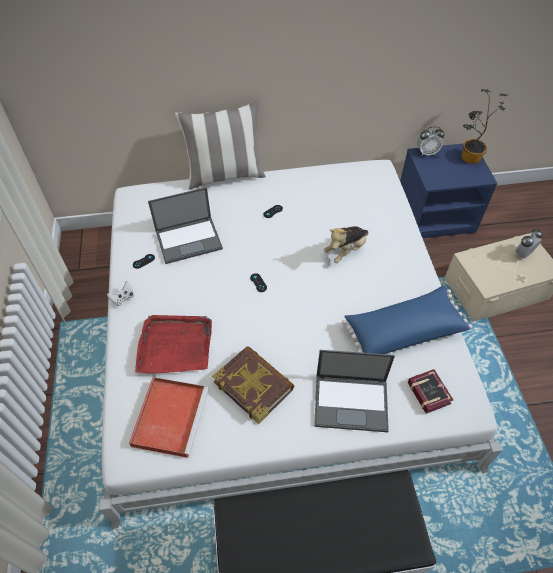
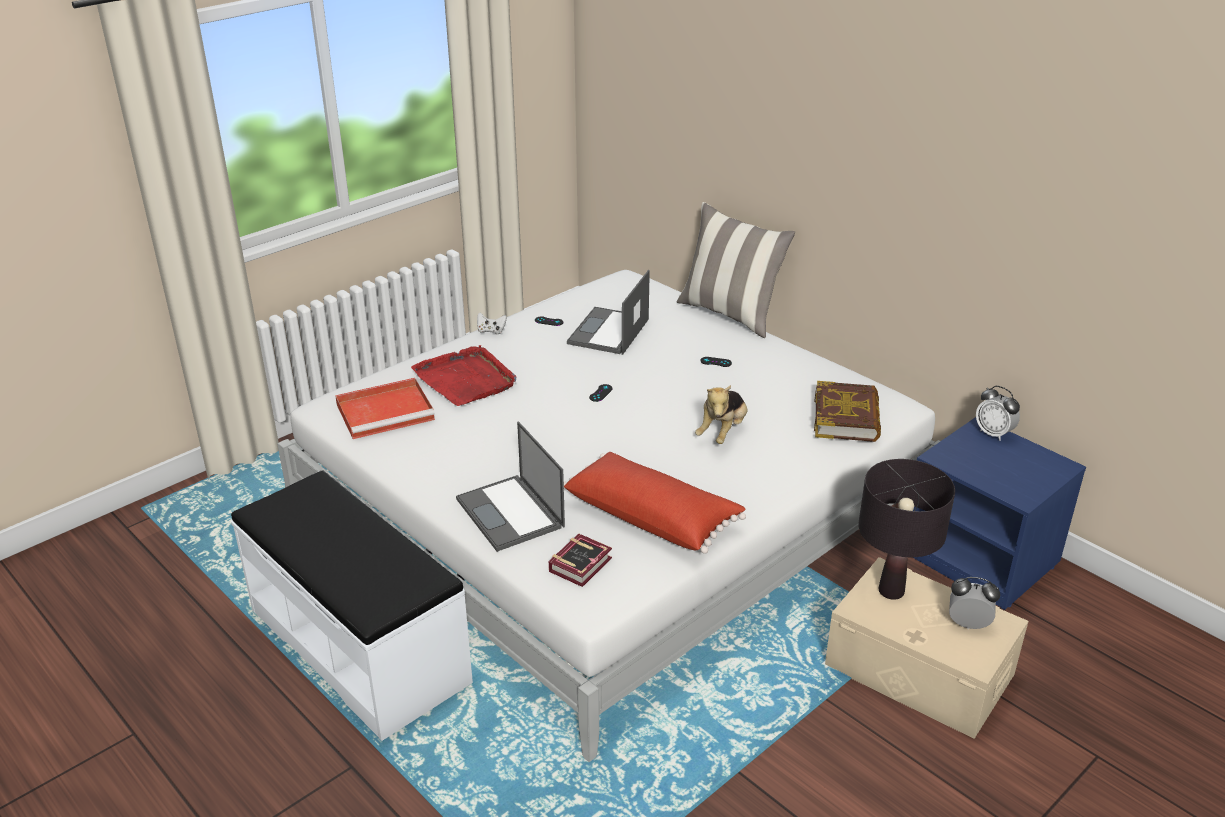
camera: 55 degrees right, 20 degrees down
(189, 239) = (608, 332): laptop -> laptop turned 75 degrees clockwise
(254, 385) = (467, 442): book -> book (846, 418)
(346, 251) = (722, 432): plush toy -> plush toy turned 75 degrees counterclockwise
(403, 330) = (652, 516): blue pillow -> red pillow
(468, 158) = (1040, 471): potted plant -> none
(483, 266) = (890, 591): none -> black table lamp

